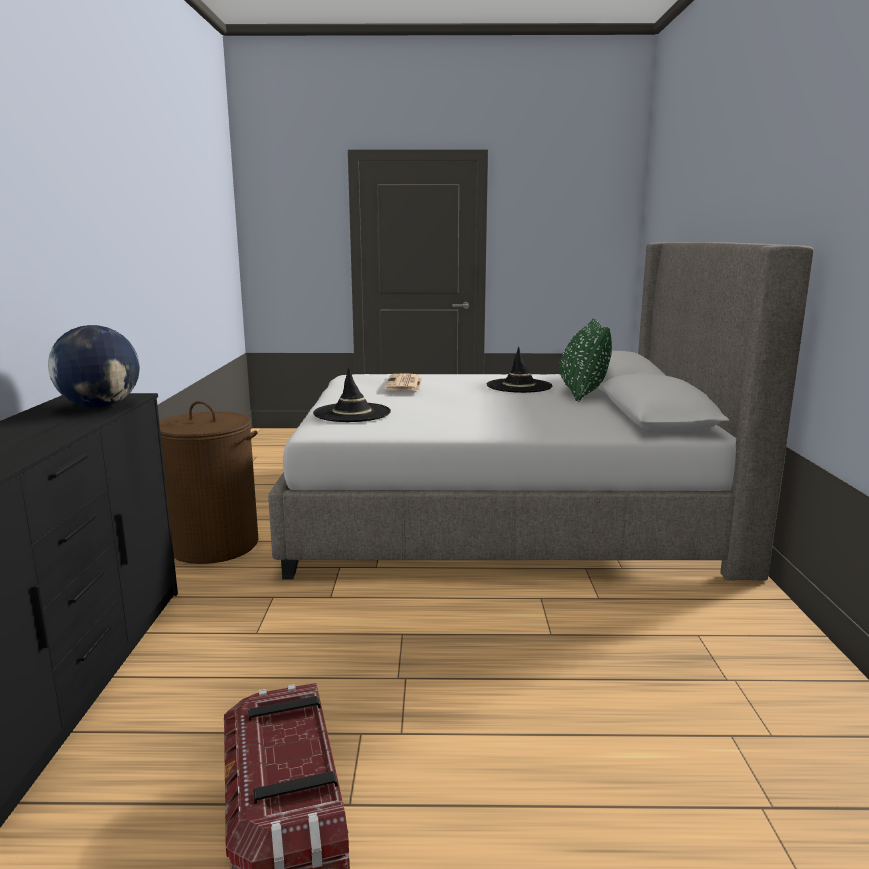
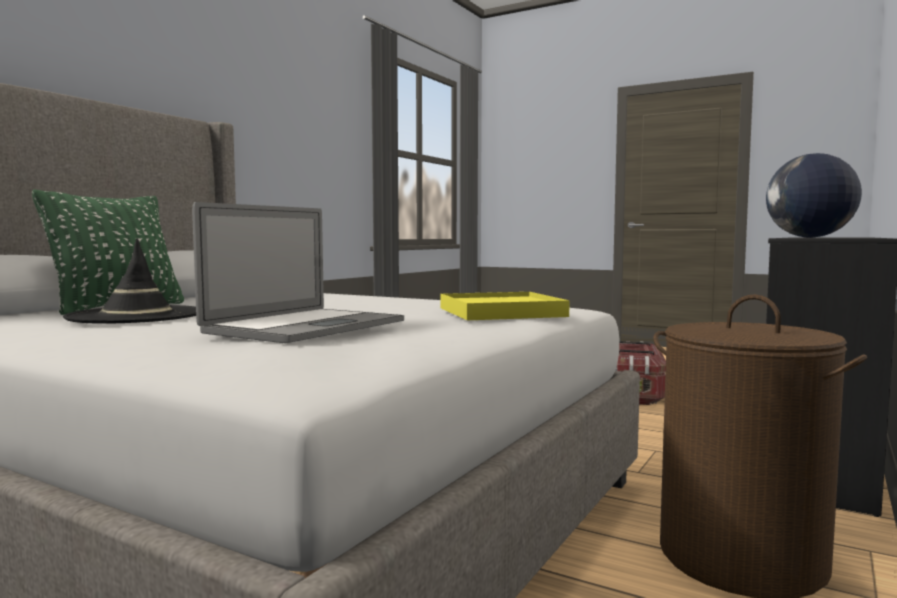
camera: 150 degrees left, 10 degrees down
(352, 413) = (501, 312): black hat -> yellow tray
(404, 384) = (306, 326): newspaper -> laptop

